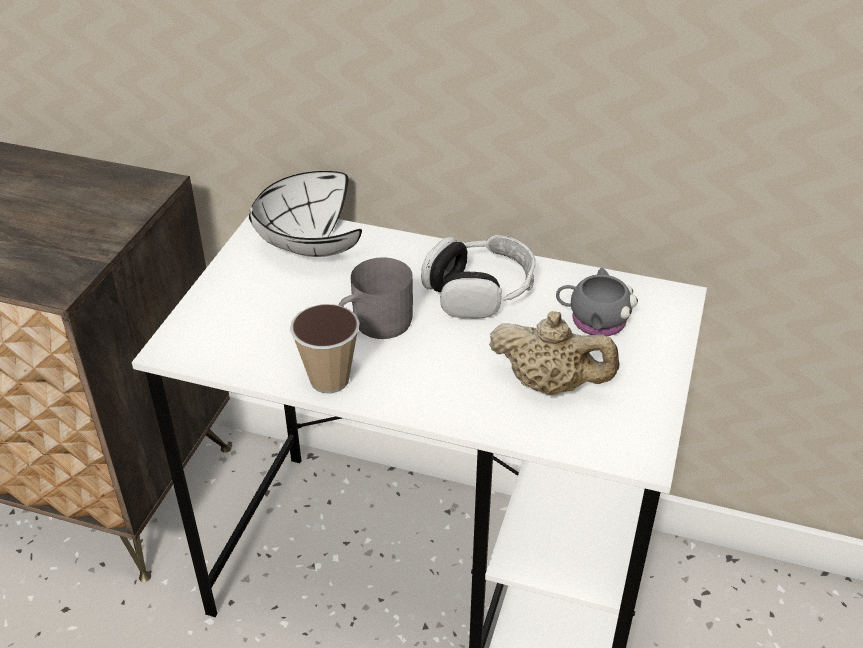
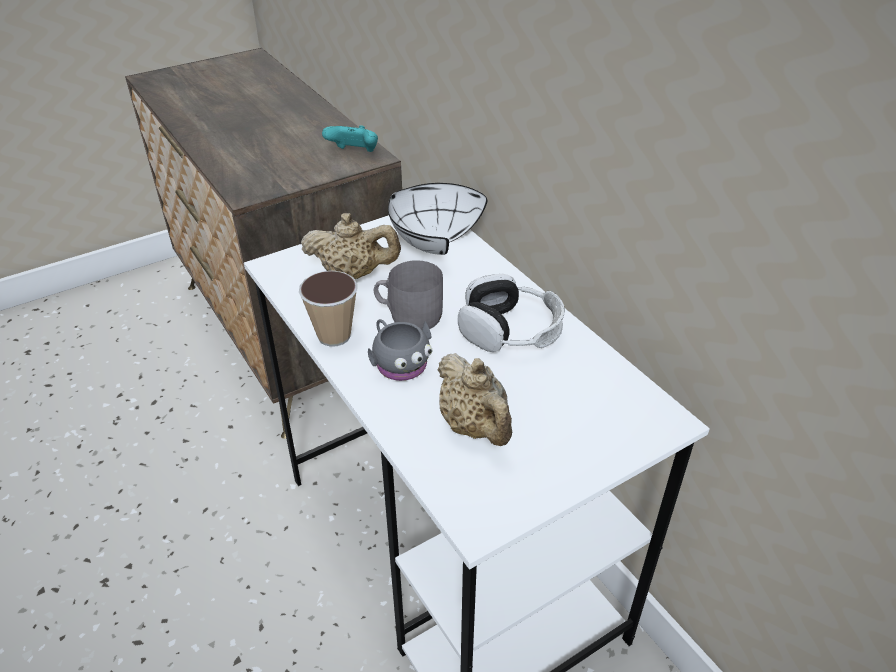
camera: 40 degrees right, 0 degrees up
(127, 189) = (354, 153): none -> turquoise game controller
(271, 314) = (353, 274): none -> beige teapot
(593, 320) = (571, 399): grey mug -> grey mug (399, 362)

